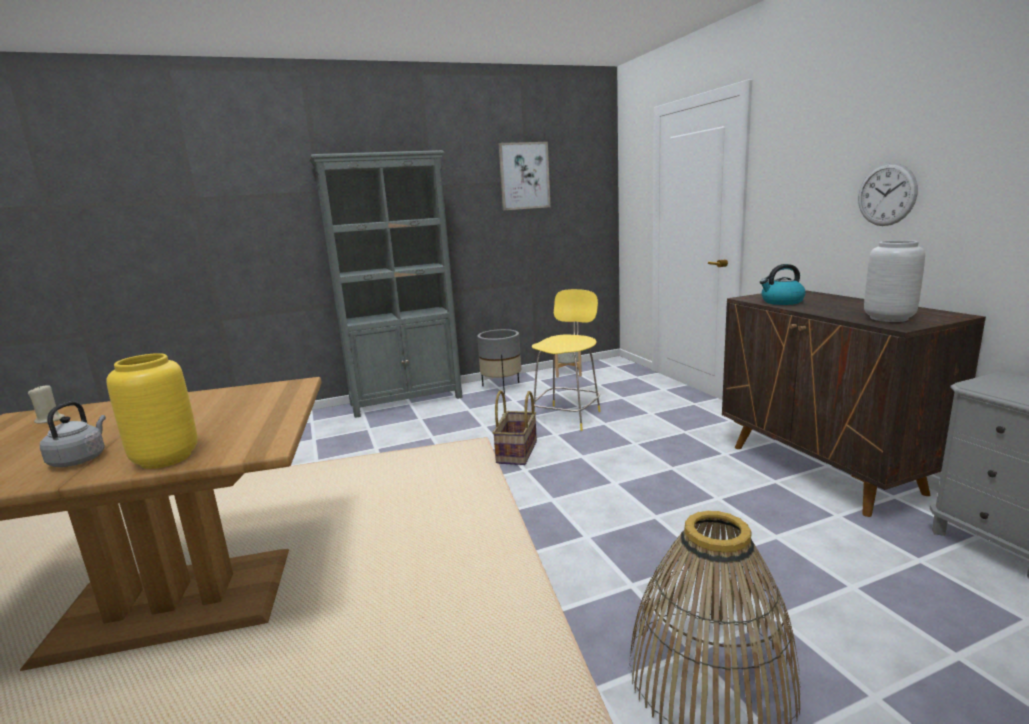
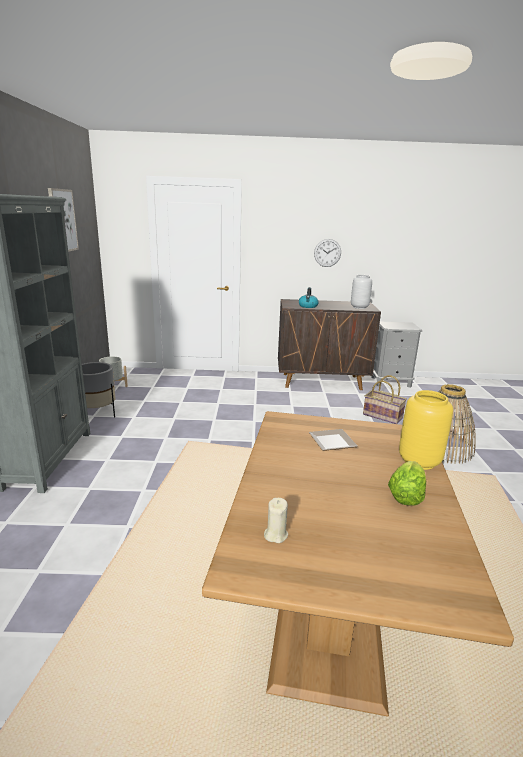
camera: 70 degrees left, 5 degrees up
(80, 459) = (406, 496): grey kettle -> lettuce
(232, 411) = (330, 441): none -> plate
(518, 452) = (226, 437): basket -> basket (383, 416)
(568, 416) = (192, 409): yellow stool -> none

